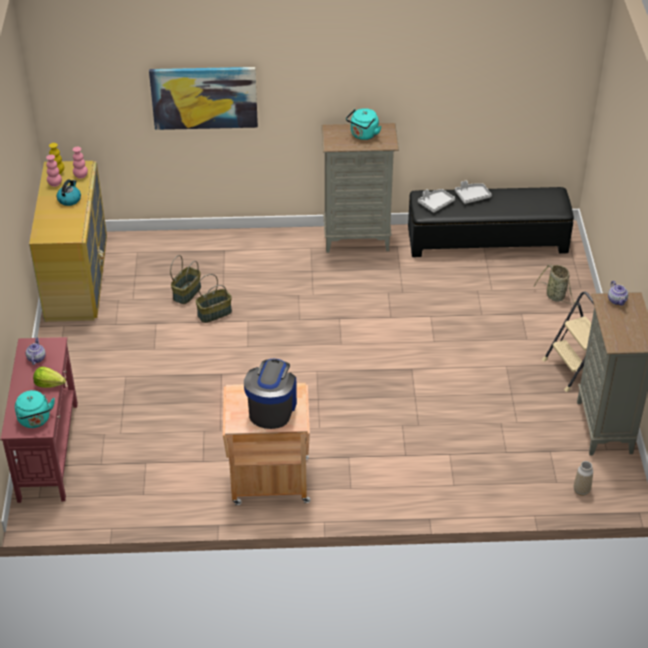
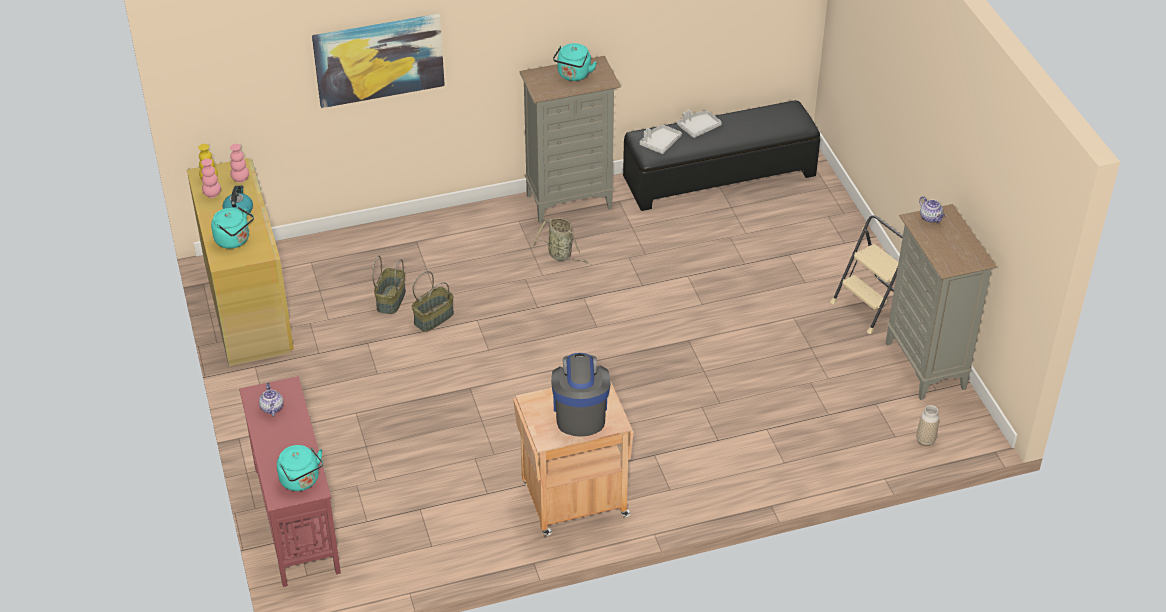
camera: 15 degrees left, 0 degrees up
(49, 384) = (300, 435): lettuce -> none
(56, 222) = (234, 240): none -> turquoise kettle
(556, 297) = (821, 228): basket -> basket (561, 255)

